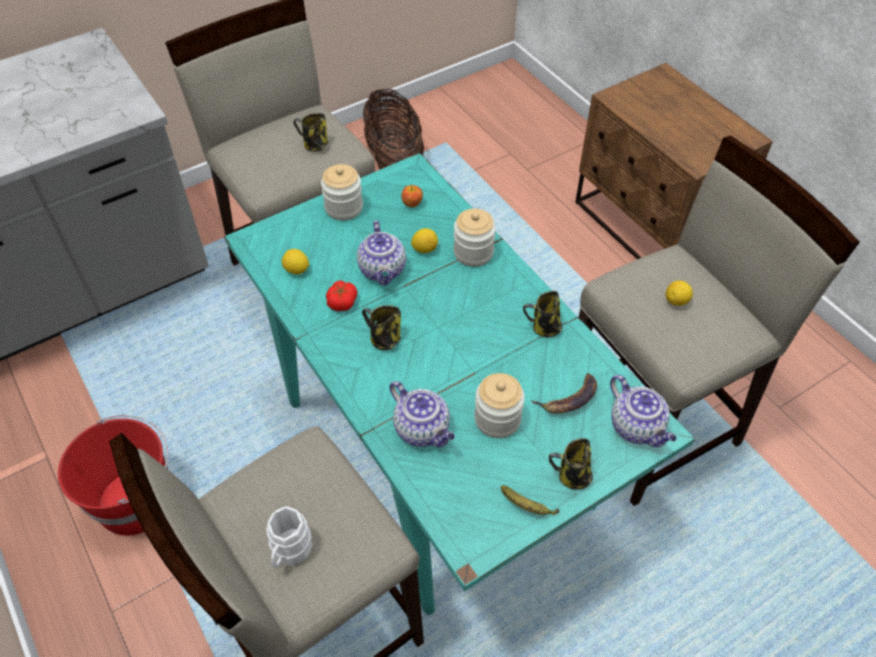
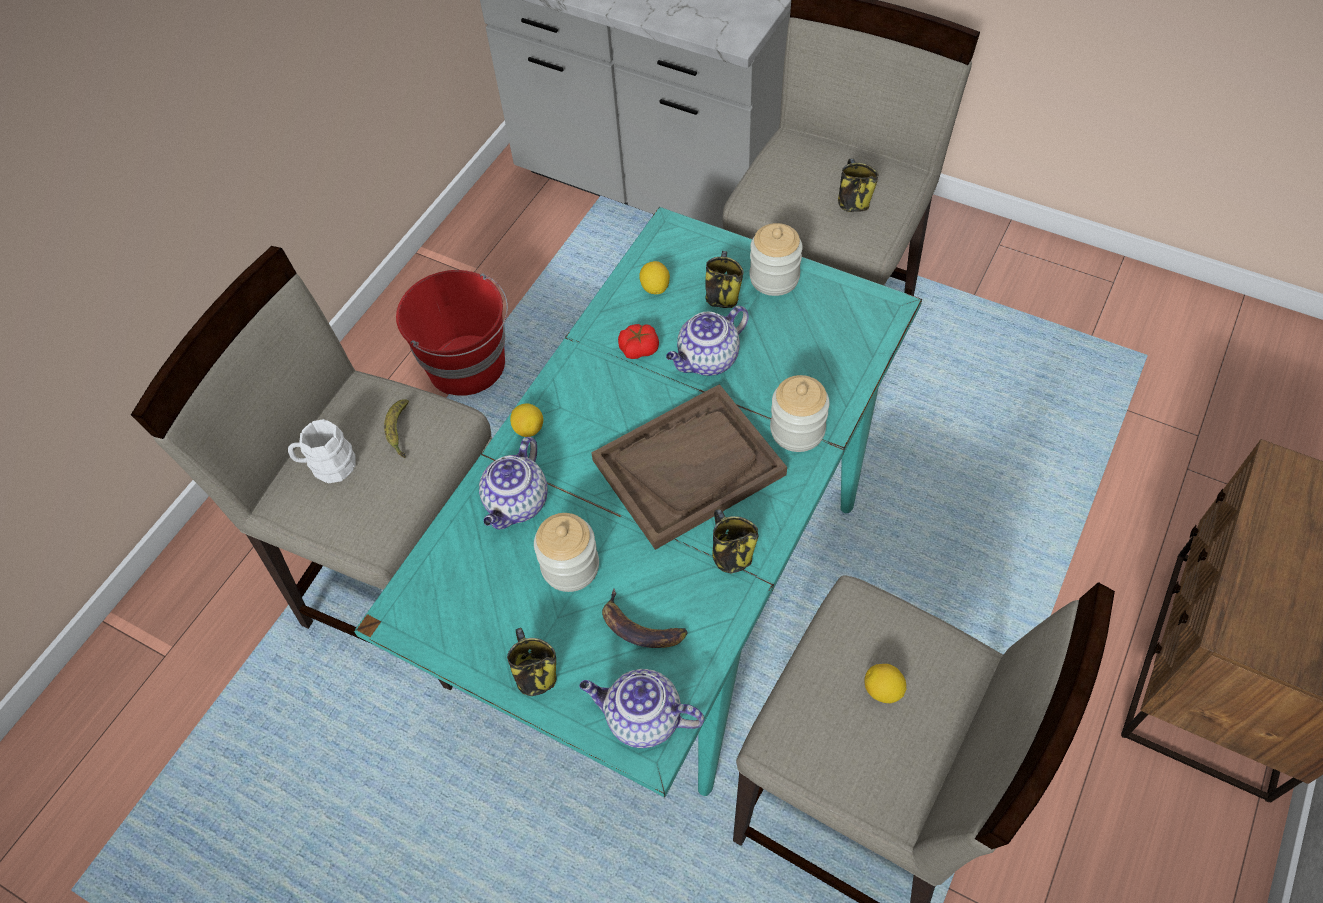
camera: 65 degrees right, 5 degrees up
(383, 339) = (612, 410): mug -> mug (722, 296)
(394, 161) = (1063, 321): basket -> none
(412, 203) = (830, 334): apple -> none
(424, 249) = (768, 381): lemon -> lemon (529, 428)
(462, 319) = (689, 467): none -> brown tray
(527, 506) = (473, 646): banana -> banana (399, 431)
(637, 427) = (642, 718): teapot -> teapot turned 75 degrees clockwise

